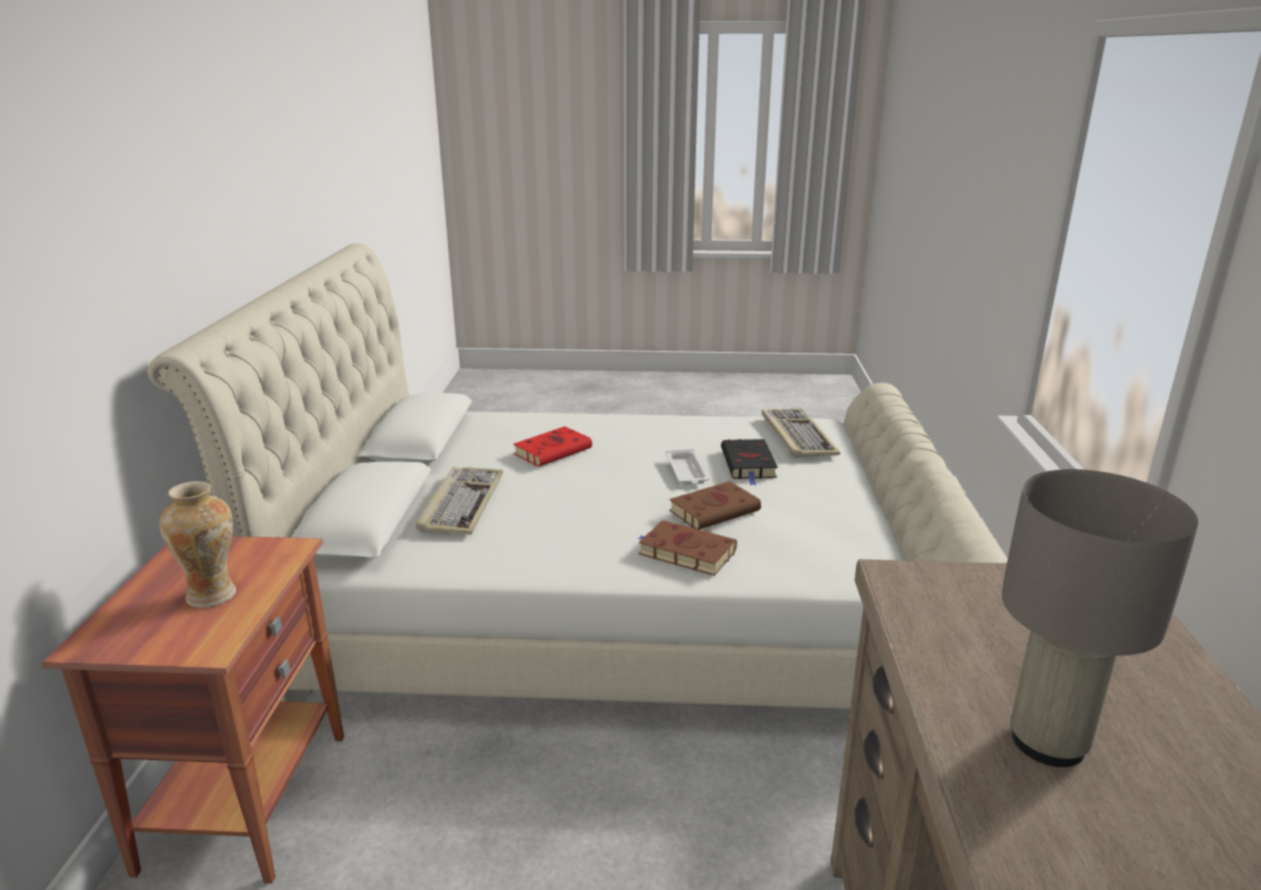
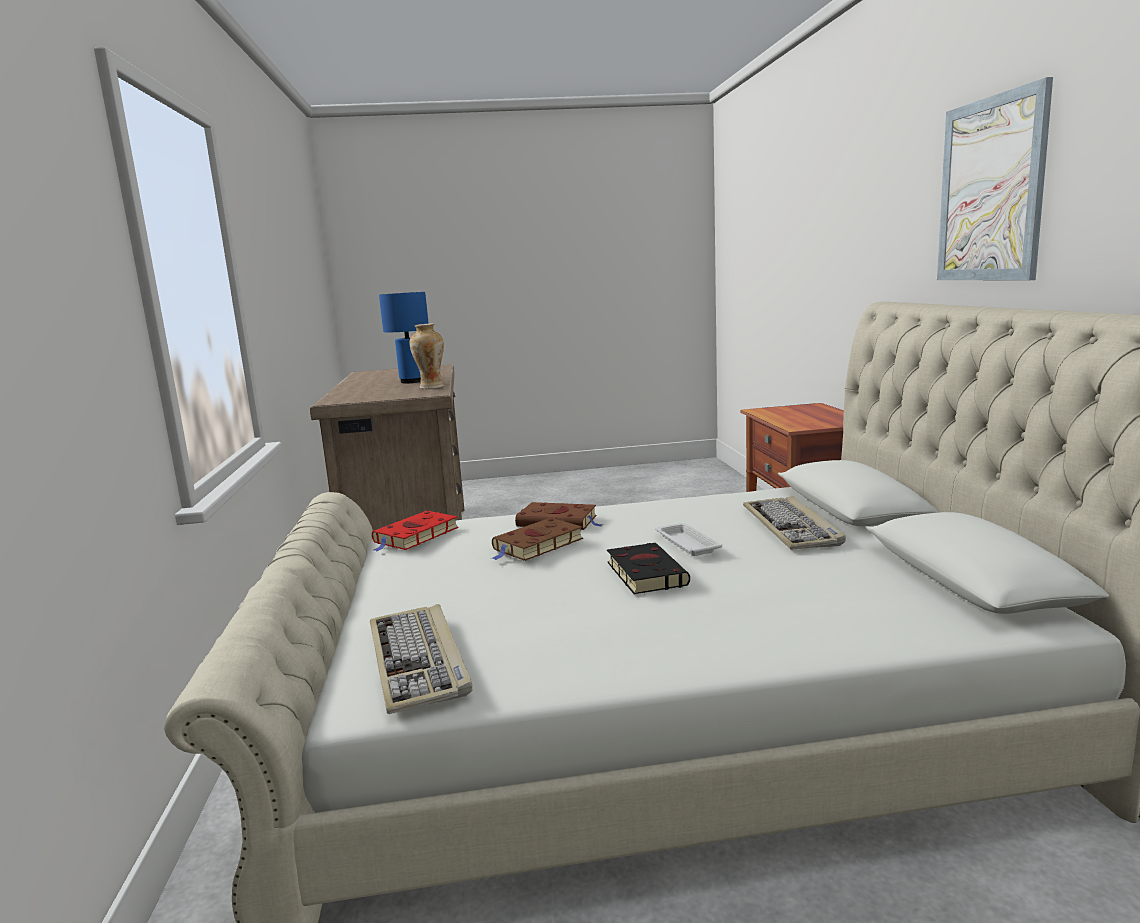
camera: 170 degrees right, 10 degrees down
(194, 184) = (991, 190): none -> picture
(213, 595) = (795, 416): vase -> vase (431, 387)
(554, 450) = (769, 586): red book -> red book (415, 536)
(687, 472) = (578, 579): white tray -> white tray (686, 543)
(749, 465) = (501, 603): black book -> black book (645, 573)
(1050, 744) = (411, 381): grey table lamp -> blue table lamp

